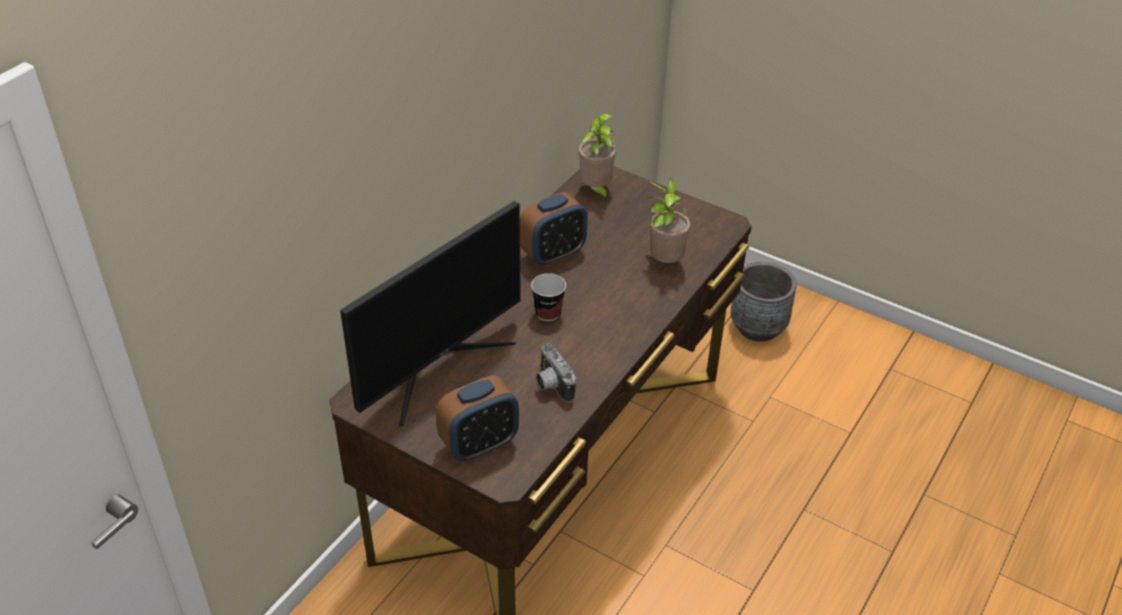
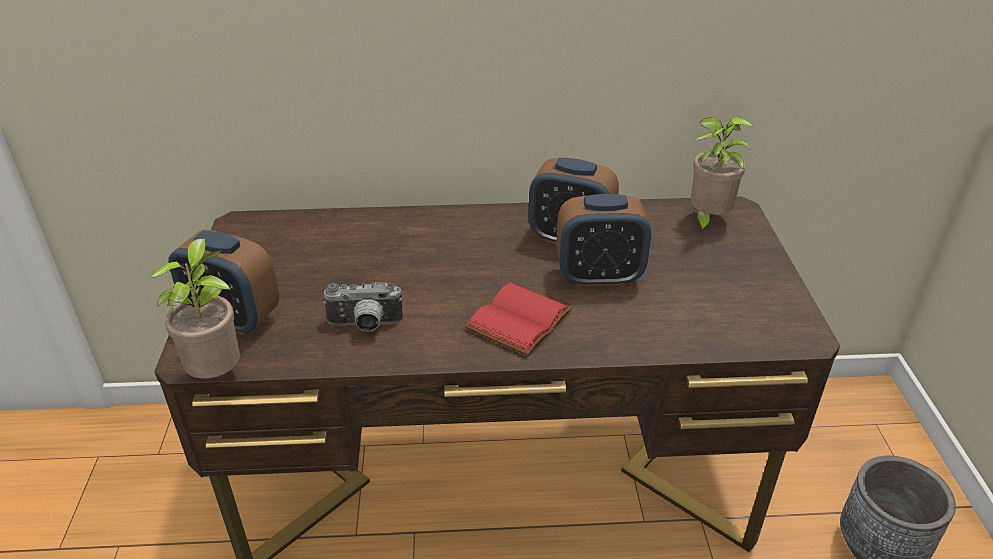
camera: 55 degrees right, 5 degrees down
(436, 366) = (327, 244): monitor -> none
(548, 313) = (476, 274): cup -> none
(551, 385) = (365, 326): camera -> camera turned 120 degrees counterclockwise
(604, 264) = (599, 276): none -> alarm clock
(614, 318) = (520, 322): none -> red book
(664, 262) = (661, 316): potted plant -> potted plant (219, 374)

